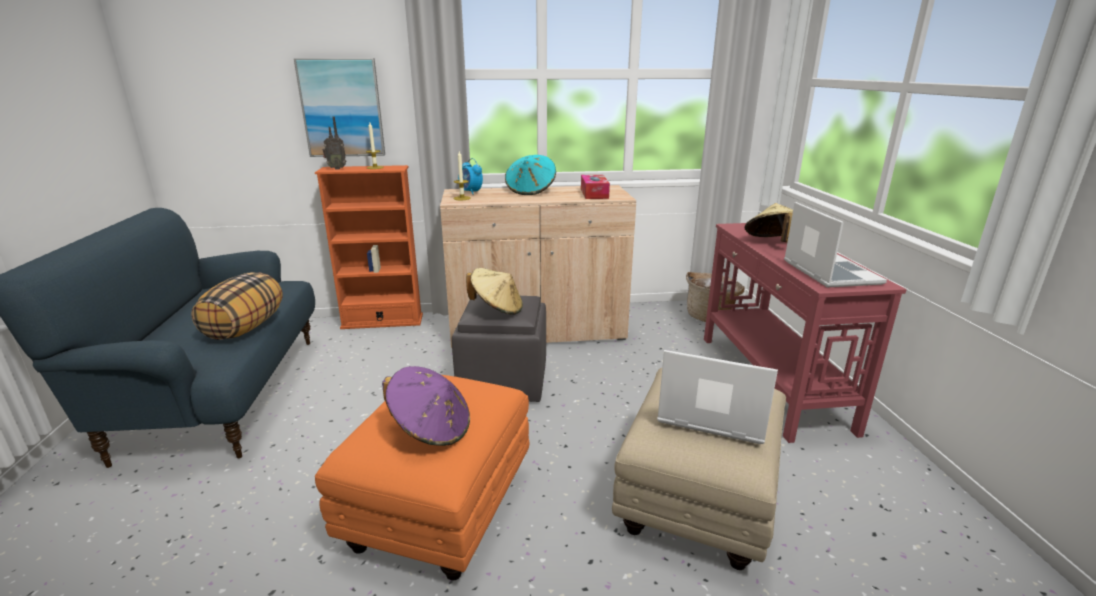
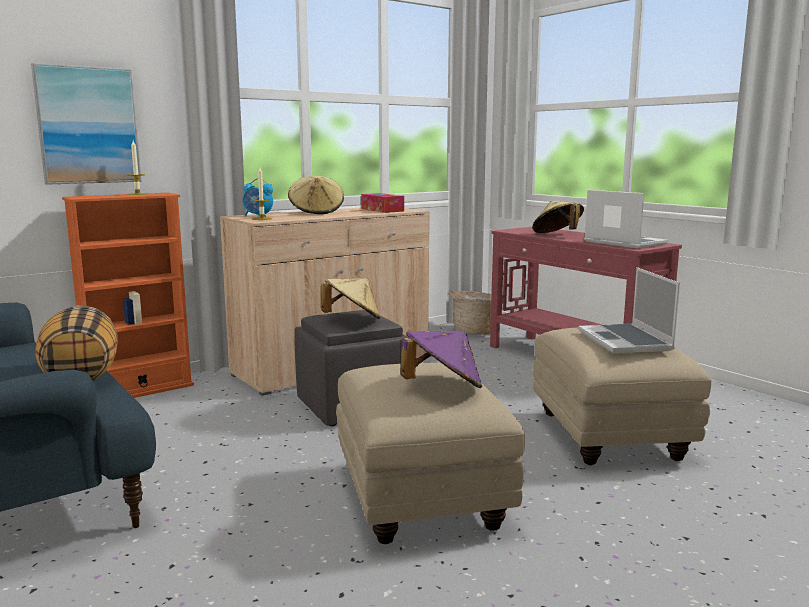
camera: 30 degrees left, 10 degrees down
(336, 168) = (91, 196): radio -> none
(441, 508) = (420, 496): orange ottoman -> beige ottoman
(531, 191) = (317, 212): turquoise hat -> beige hat
(711, 414) = (626, 341): laptop -> laptop turned 90 degrees counterclockwise

